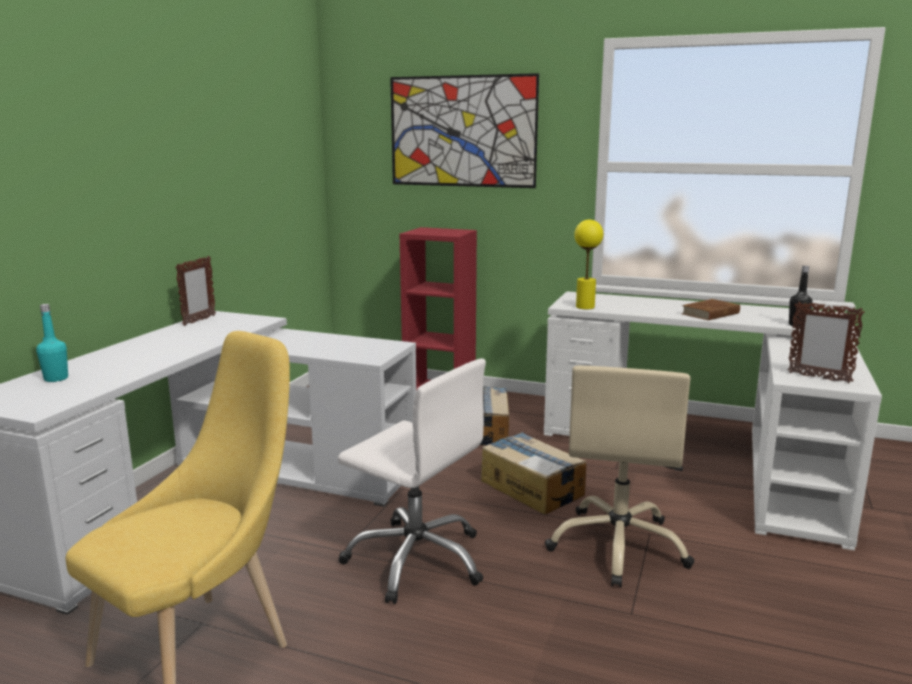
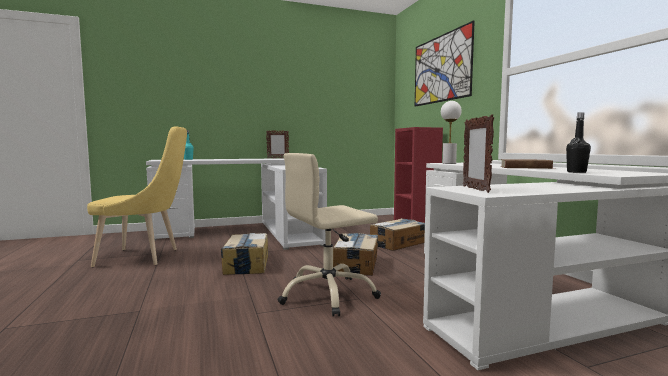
camera: 50 degrees right, 10 degrees down
(417, 559) = (246, 264): white office chair -> cardboard box
(585, 307) = (449, 163): yellow table lamp -> white table lamp

